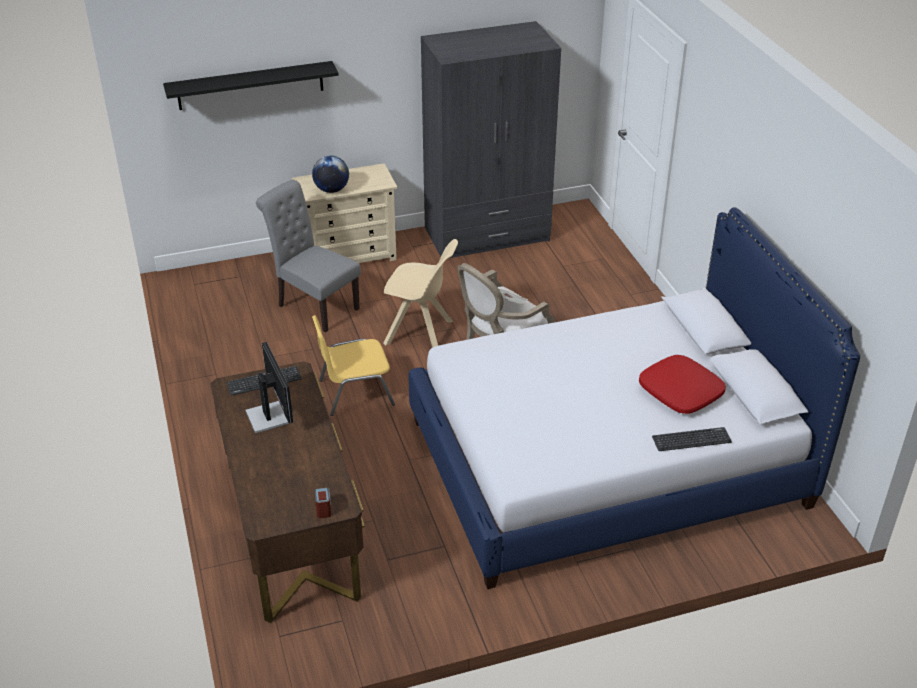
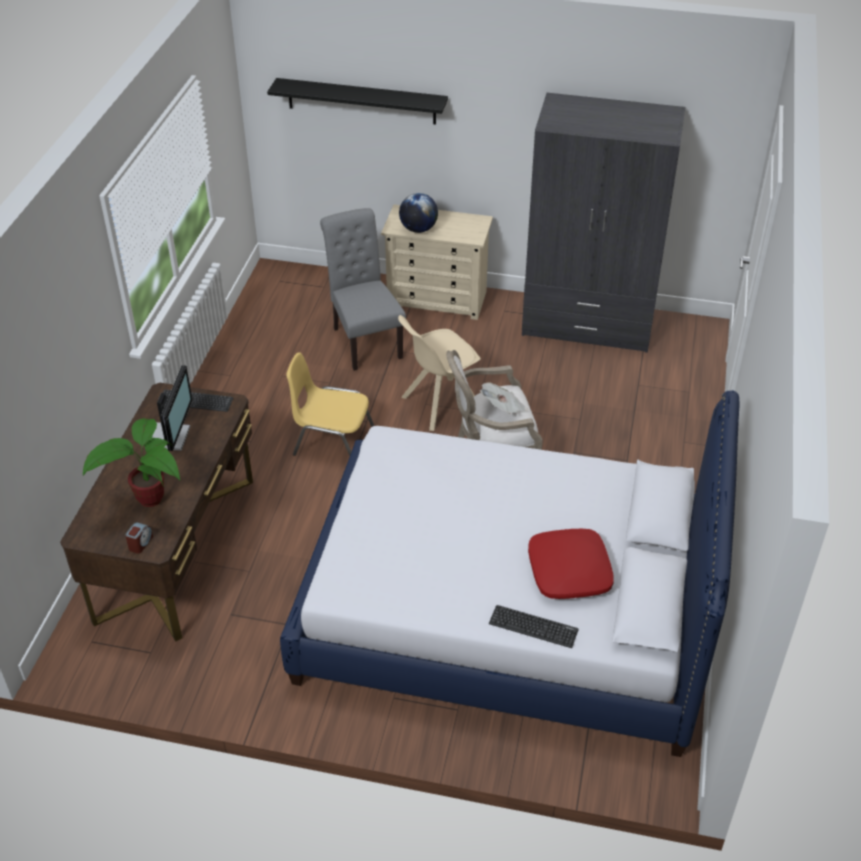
camera: 30 degrees right, 5 degrees up
(297, 474) = (147, 502): none -> potted plant
(421, 333) = (439, 404): beige chair -> beige chair turned 105 degrees clockwise

